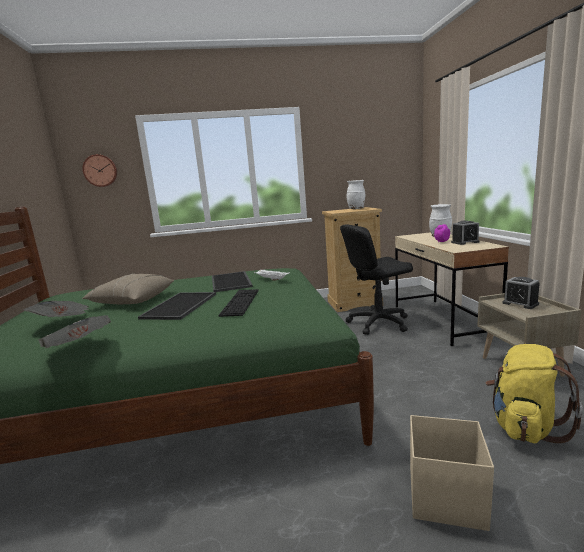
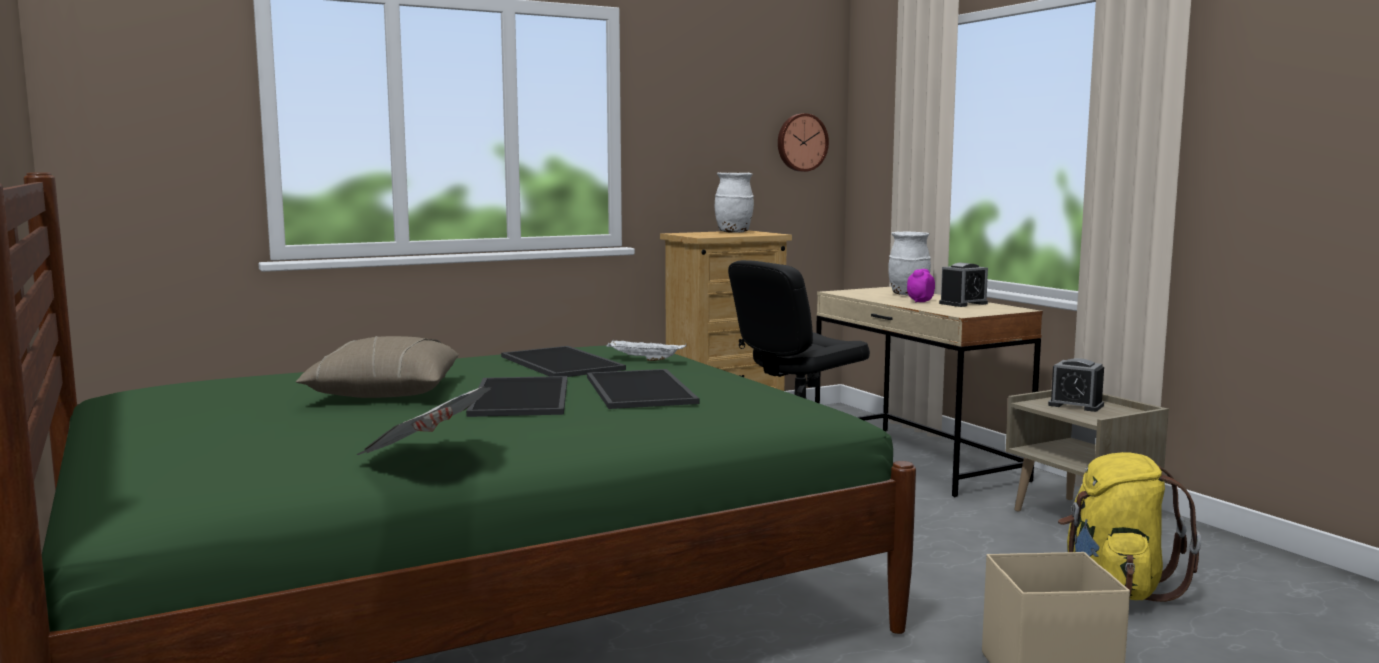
camera: 20 degrees left, 5 degrees down
(64, 323) = (296, 428): newspaper -> none
(100, 170) = (147, 99): wall clock -> wall clock (801, 142)
(240, 302) = (642, 390): keyboard -> tray

